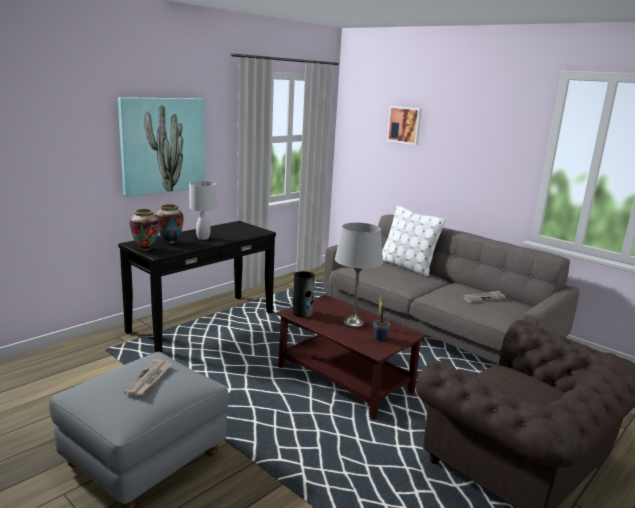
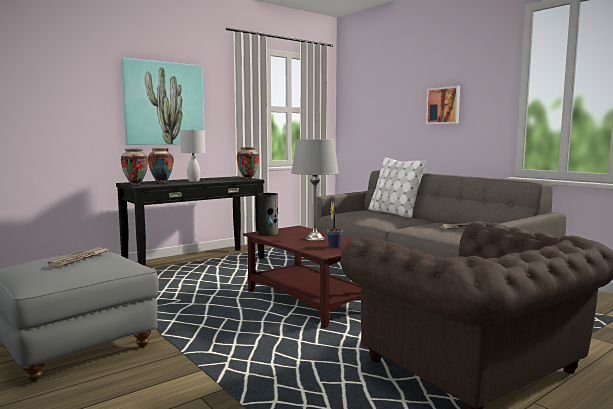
camera: 10 degrees right, 10 degrees down
(257, 229) = (248, 178): none -> vase
(405, 125) = (392, 88): picture -> picture (443, 105)

